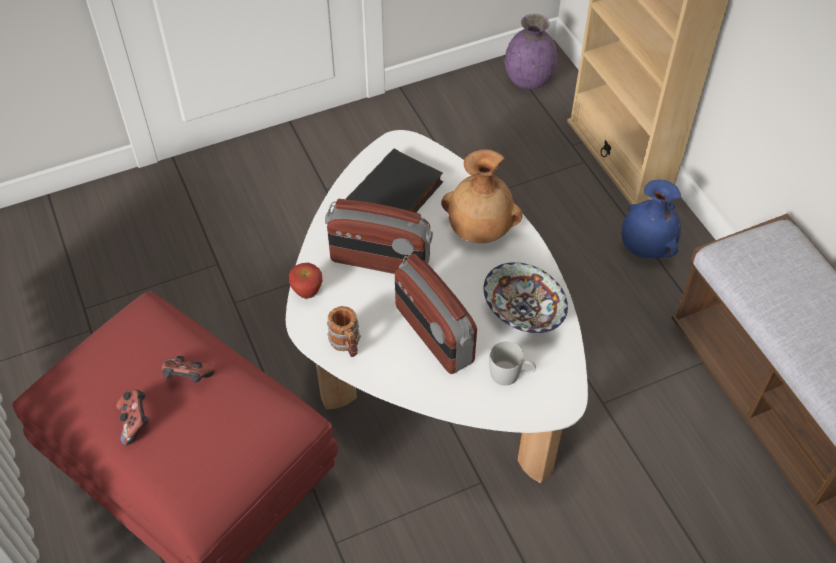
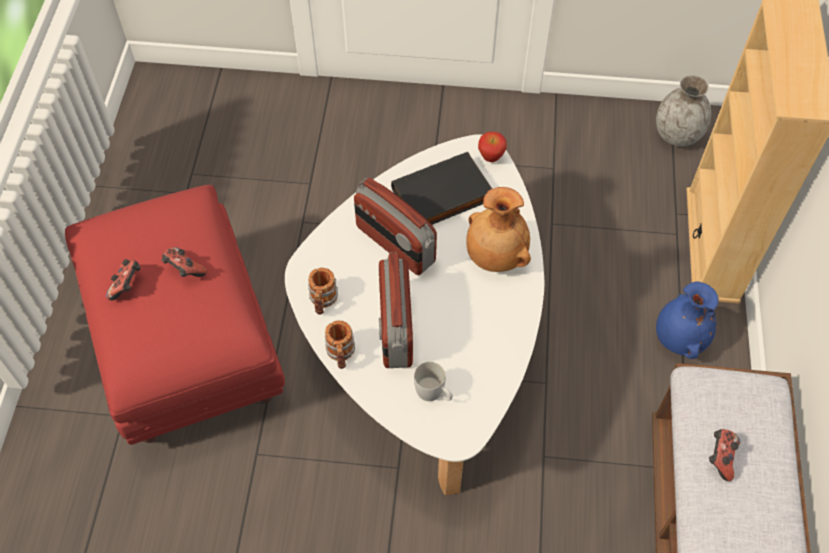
camera: 30 degrees right, 5 degrees up
(307, 293) = (321, 244): apple -> apple (491, 158)
(399, 383) = (341, 354): none -> mug
(522, 312) = (481, 345): bowl -> none
(528, 80) = (677, 135): purple vase -> grey vase
(788, 305) = (720, 458): none -> game controller

